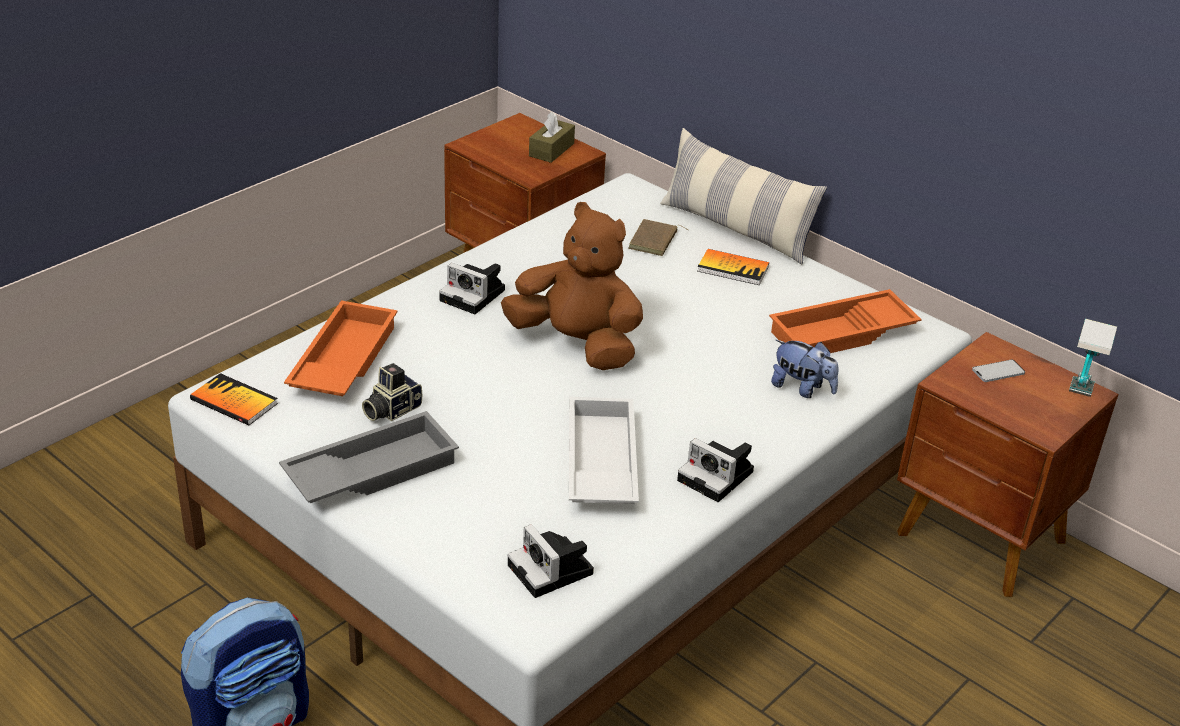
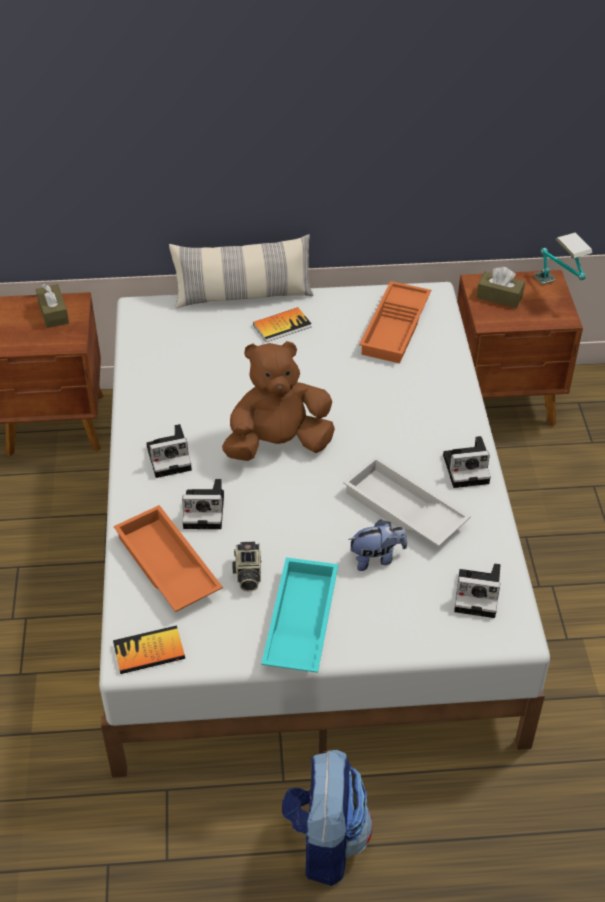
camera: 45 degrees left, 10 degrees up
(371, 469) = (299, 621): grey tray -> turquoise tray
(437, 347) = (206, 510): none -> camera
(654, 241) = (212, 338): brown book -> none
(802, 388) = (427, 379): plush toy -> plush toy (376, 558)
(998, 372) = (499, 297): phone -> brown tissue box

